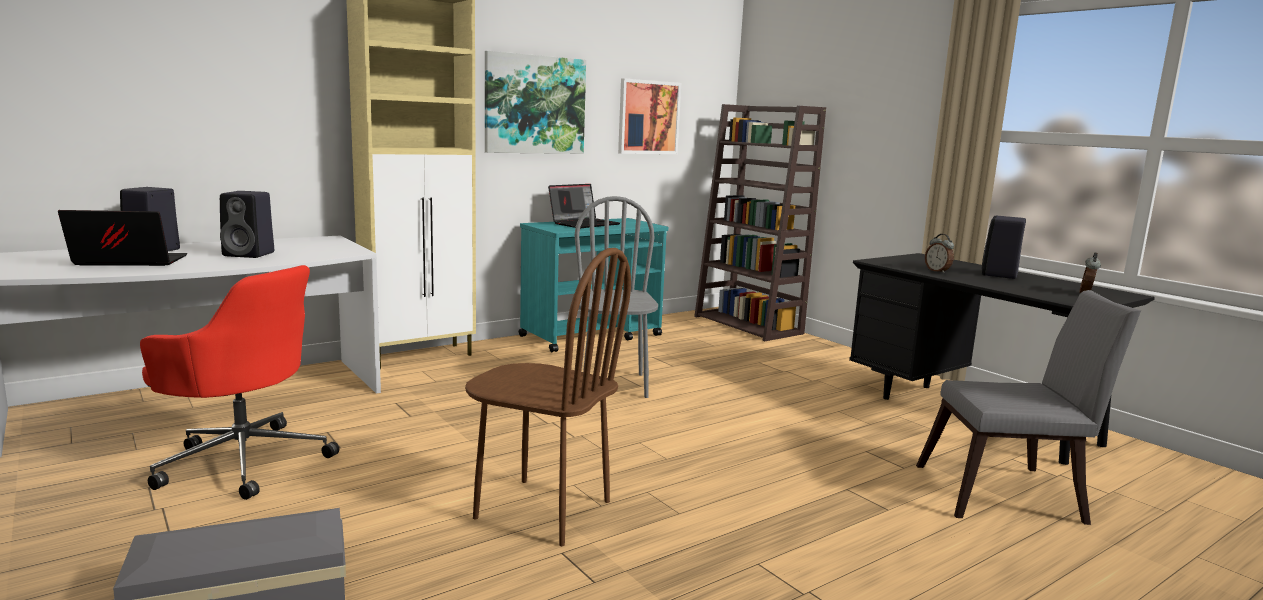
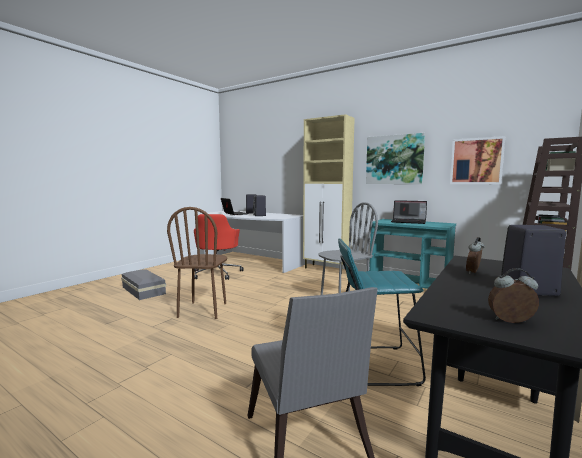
camera: 70 degrees right, 5 degrees down
(844, 424) = (373, 365): none -> turquoise stool

